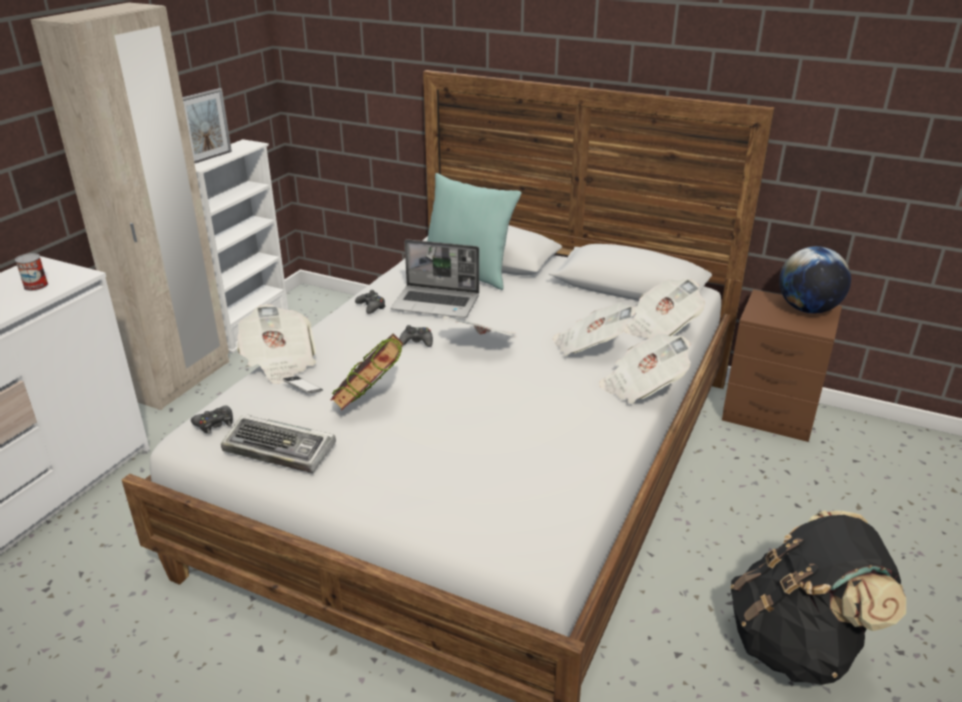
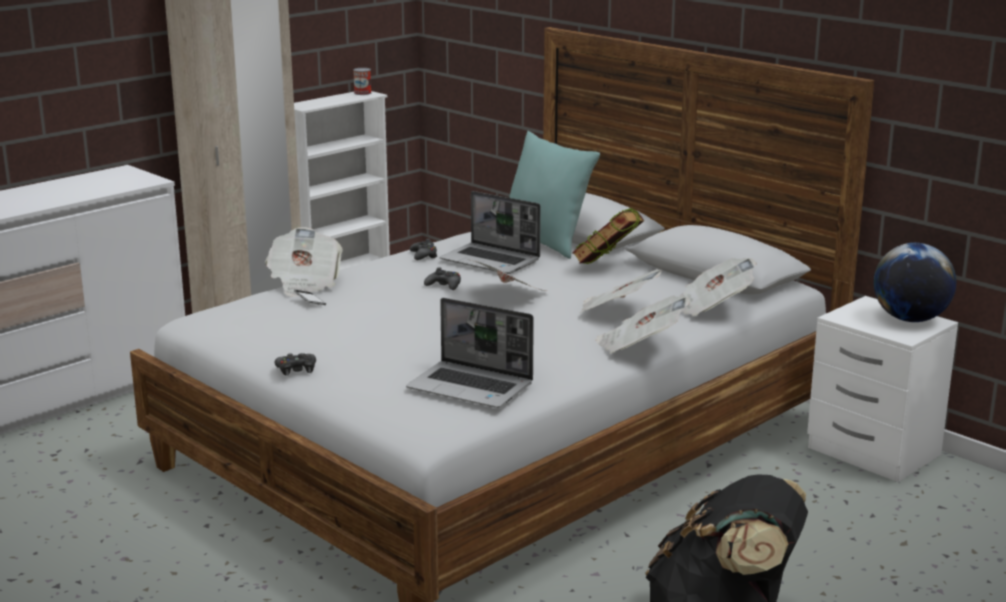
camera: 20 degrees right, 10 degrees down
(36, 286) = (112, 183): can -> can (362, 93)
(210, 158) = (320, 101): picture frame -> none
(215, 424) = (217, 314): black game controller -> black game controller (296, 369)
(281, 449) = (260, 337): keyboard -> none
(370, 402) = (362, 319): book -> book (607, 268)
(538, 476) = (472, 387): none -> laptop
(771, 415) = (874, 453): brown nightstand -> white nightstand

